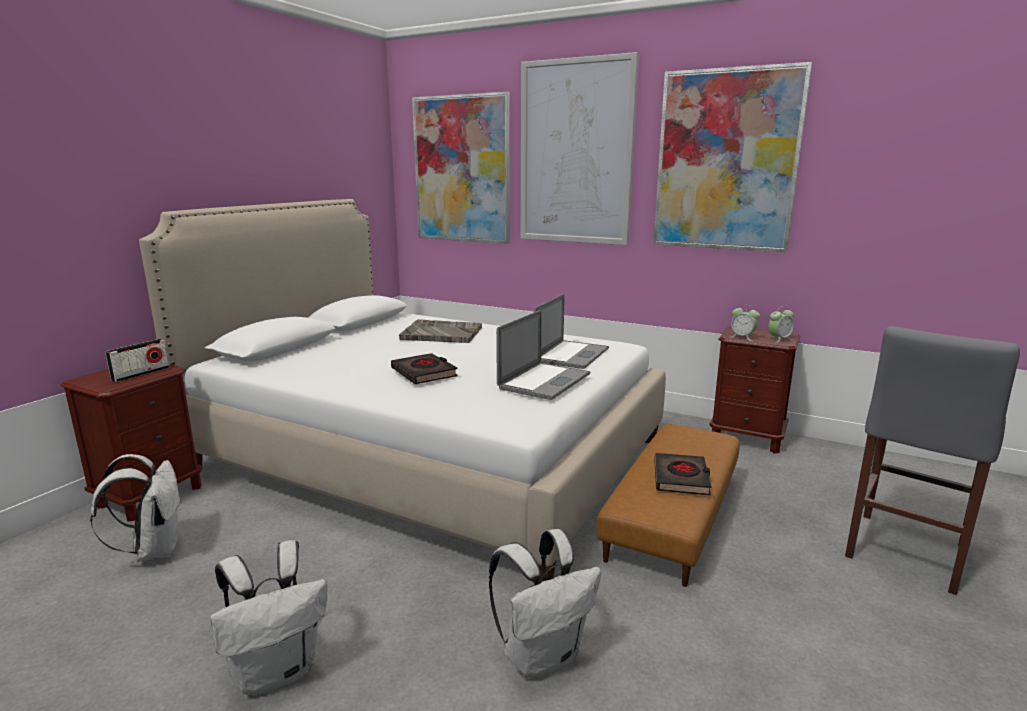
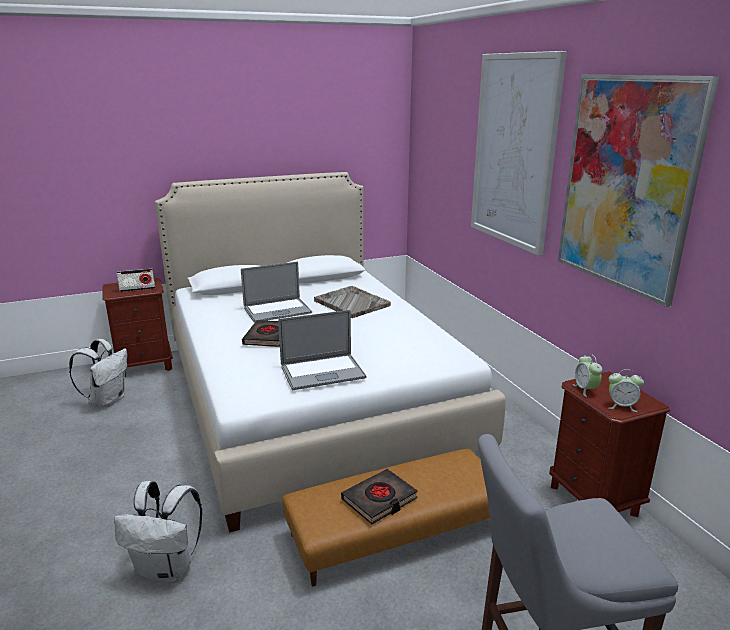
camera: 40 degrees right, 5 degrees up
(277, 671) = (64, 495): white backpack -> none
(461, 170) = (444, 152): picture -> none
(572, 355) = (398, 354): laptop -> laptop (277, 310)

